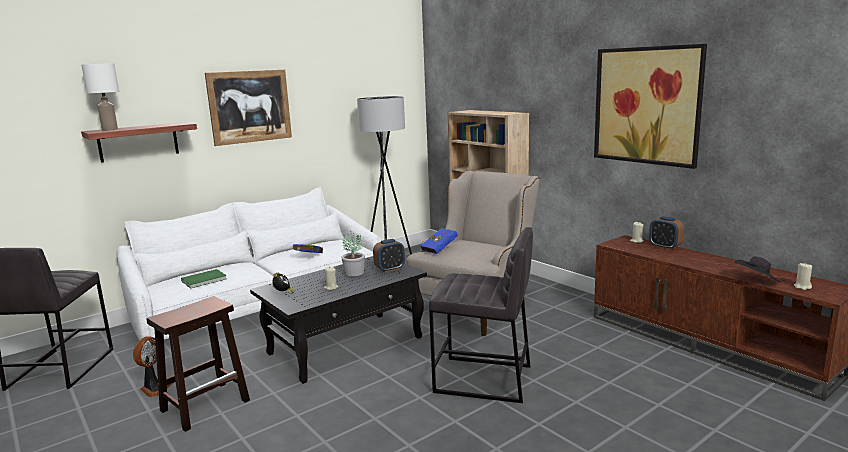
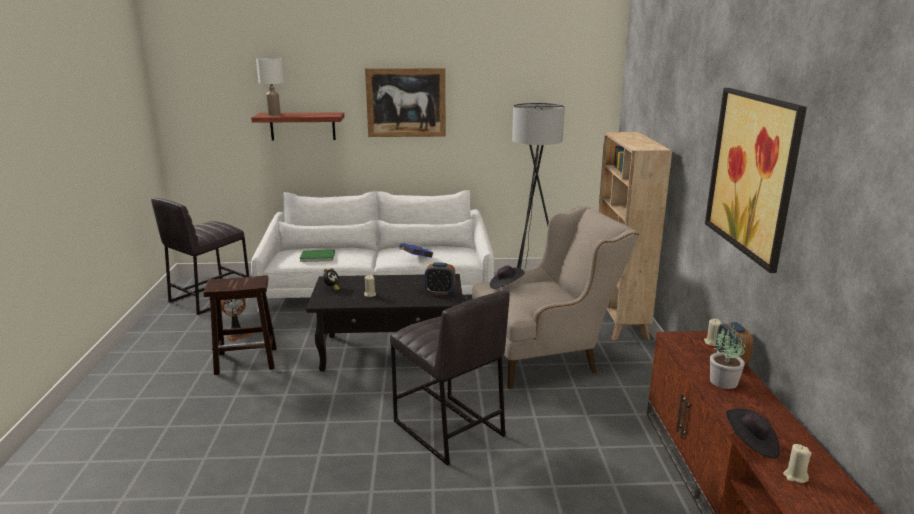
camera: 35 degrees right, 5 degrees up
(353, 273) = (408, 286): potted plant -> potted plant (723, 381)
(441, 249) = (505, 286): blue book -> black hat

